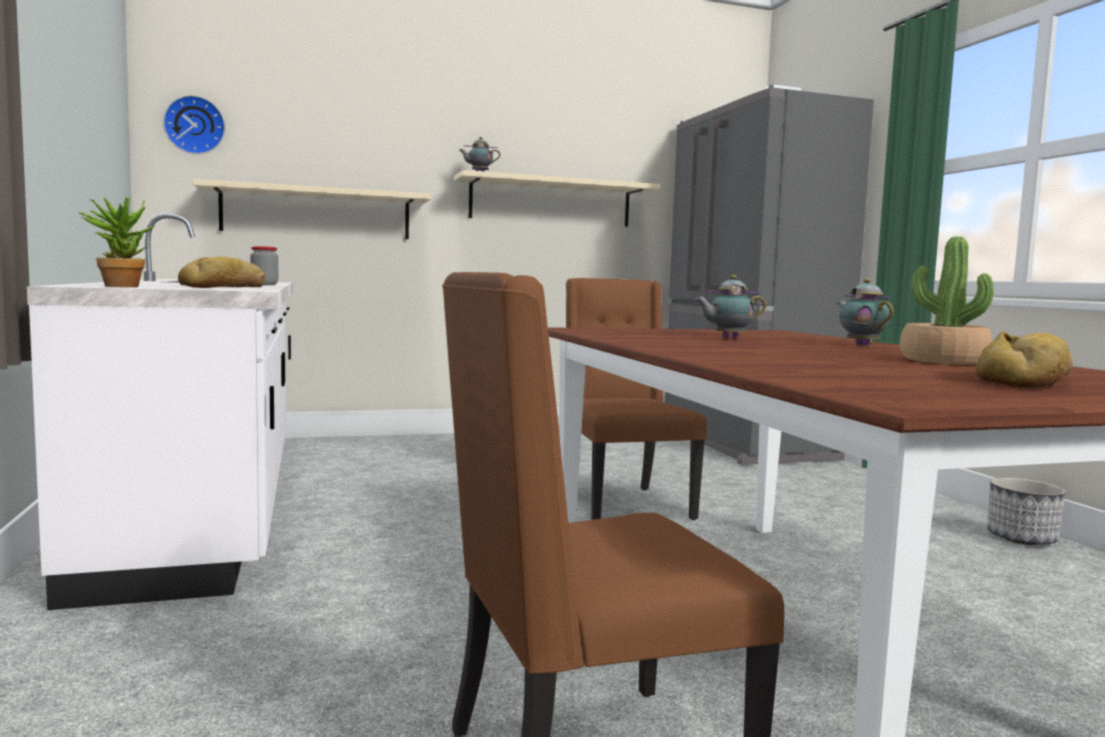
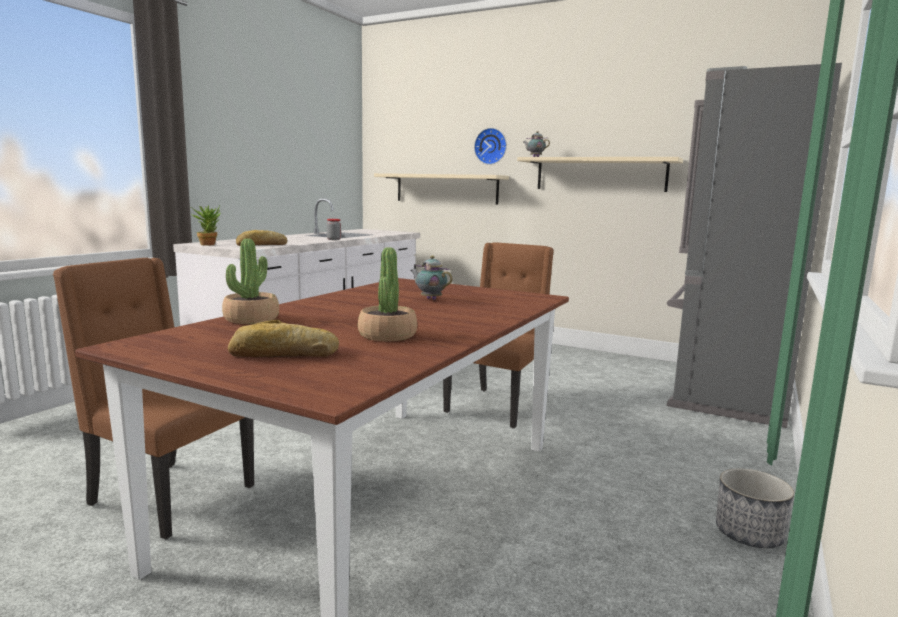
camera: 45 degrees right, 5 degrees up
(195, 125) = (389, 140): wall clock -> wall clock (491, 146)
(760, 365) = (251, 319): none -> potted plant
(861, 345) = (468, 316): teapot -> none

